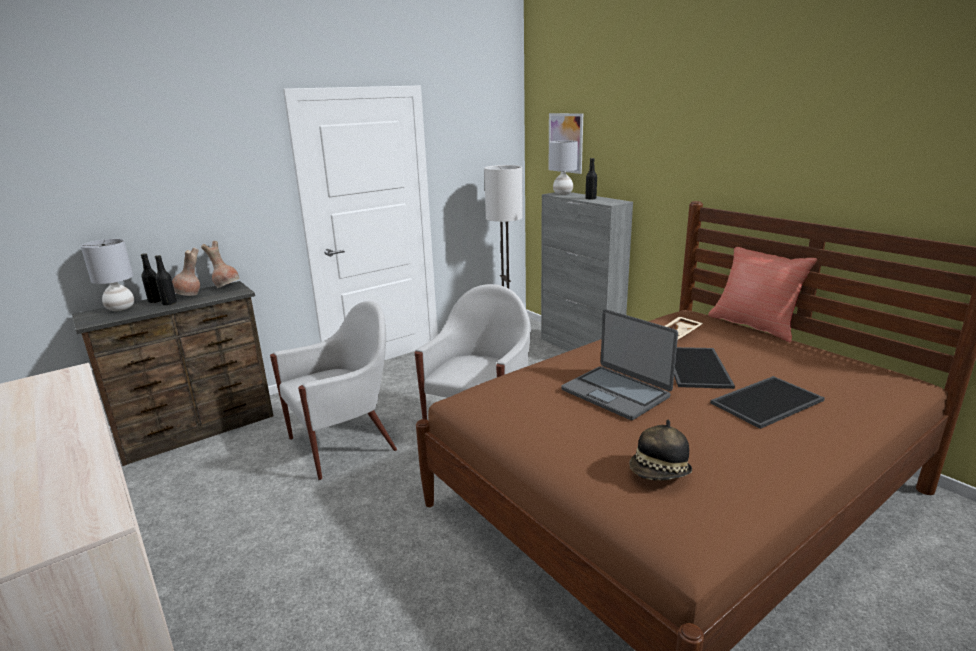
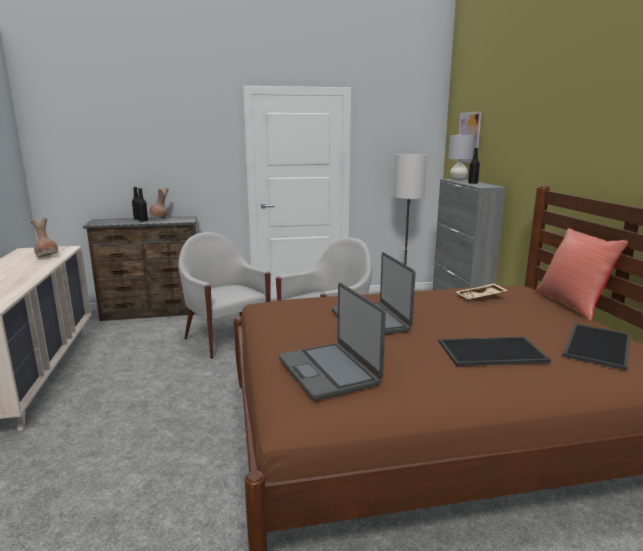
camera: 25 degrees right, 5 degrees down
(121, 308) = (117, 220): grey table lamp -> none
(227, 286) = (185, 217): brown vase -> brown vase (47, 257)
(345, 444) = (226, 339): white armchair -> white armchair turned 120 degrees counterclockwise
(660, 473) = (329, 371): hat -> laptop
(695, 367) = (462, 319): tray -> tray (596, 345)

